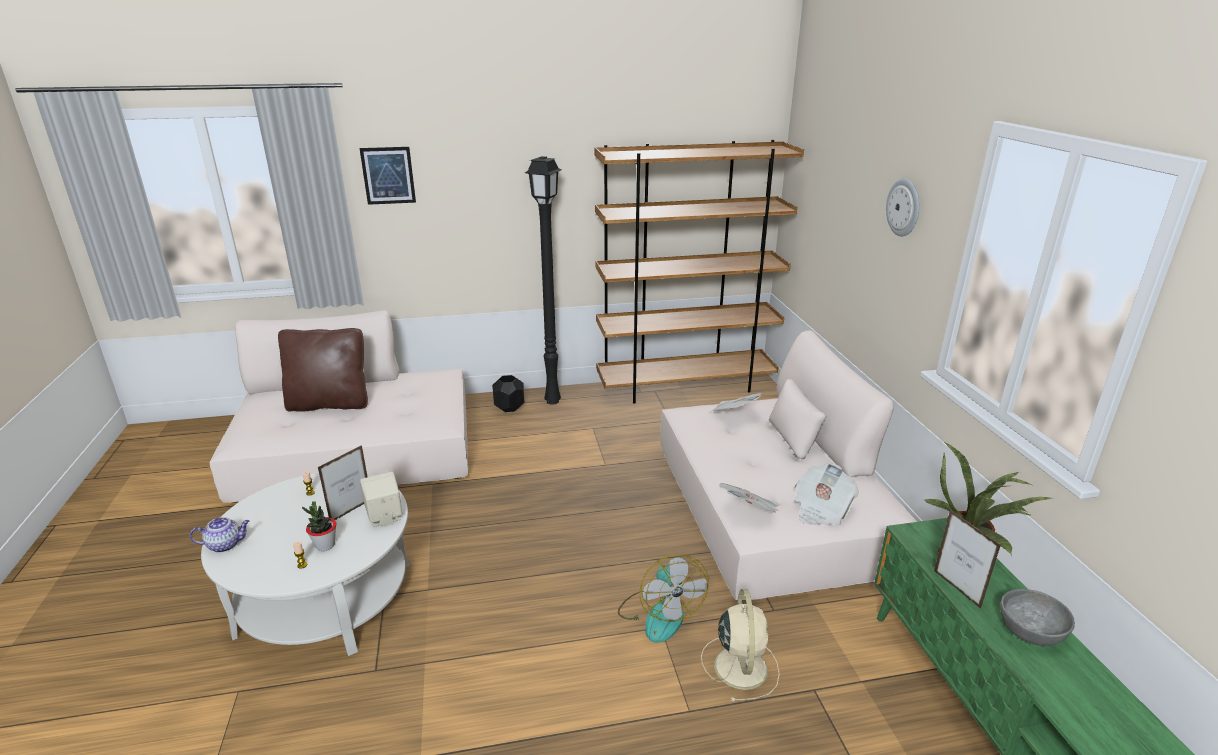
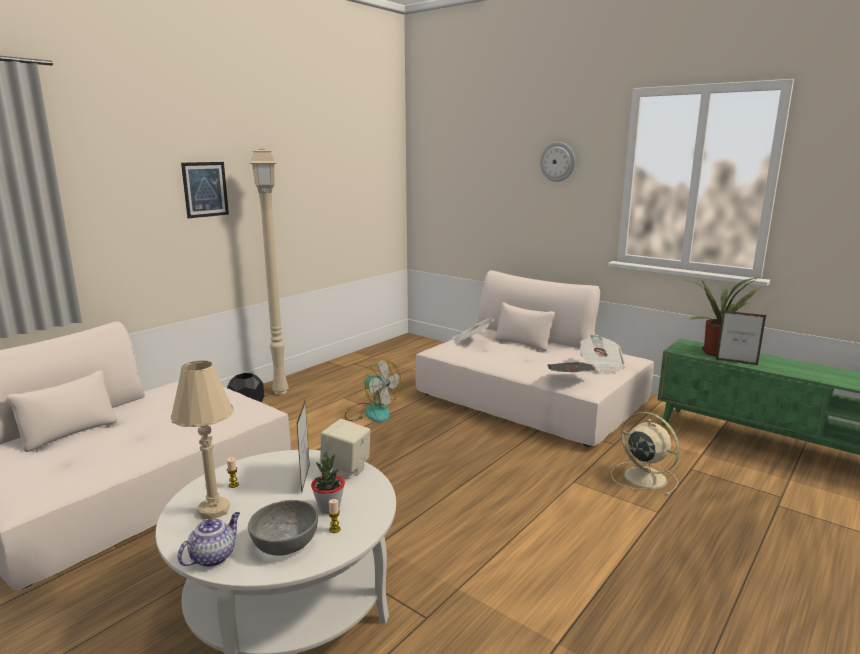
camera: 40 degrees left, 10 degrees down
(274, 508) = (214, 510): none -> beige table lamp
(330, 404) = (95, 434): brown pillow -> none
(388, 175) = (96, 171): picture -> picture (205, 189)
(554, 401) = (281, 391): black floor lamp -> beige floor lamp
(659, 614) = (561, 475): fan -> fan (371, 412)
(686, 386) = (373, 355): brown bookcase -> none
(1030, 630) = (786, 365): grey bowl -> grey bowl (285, 542)

